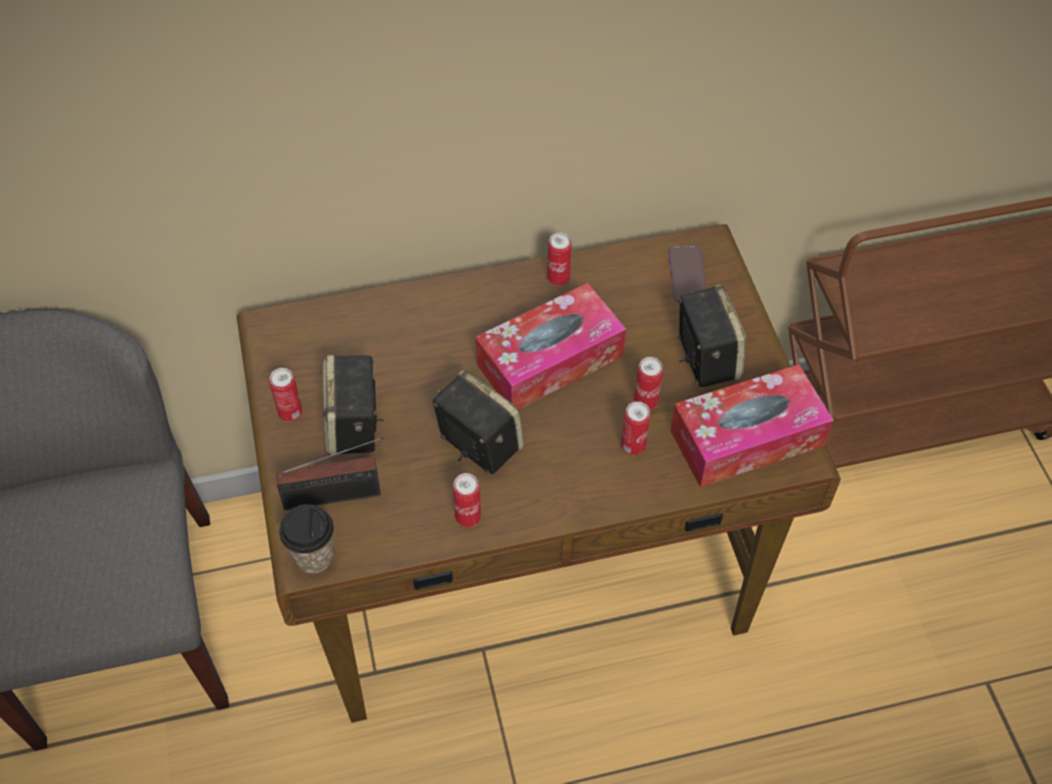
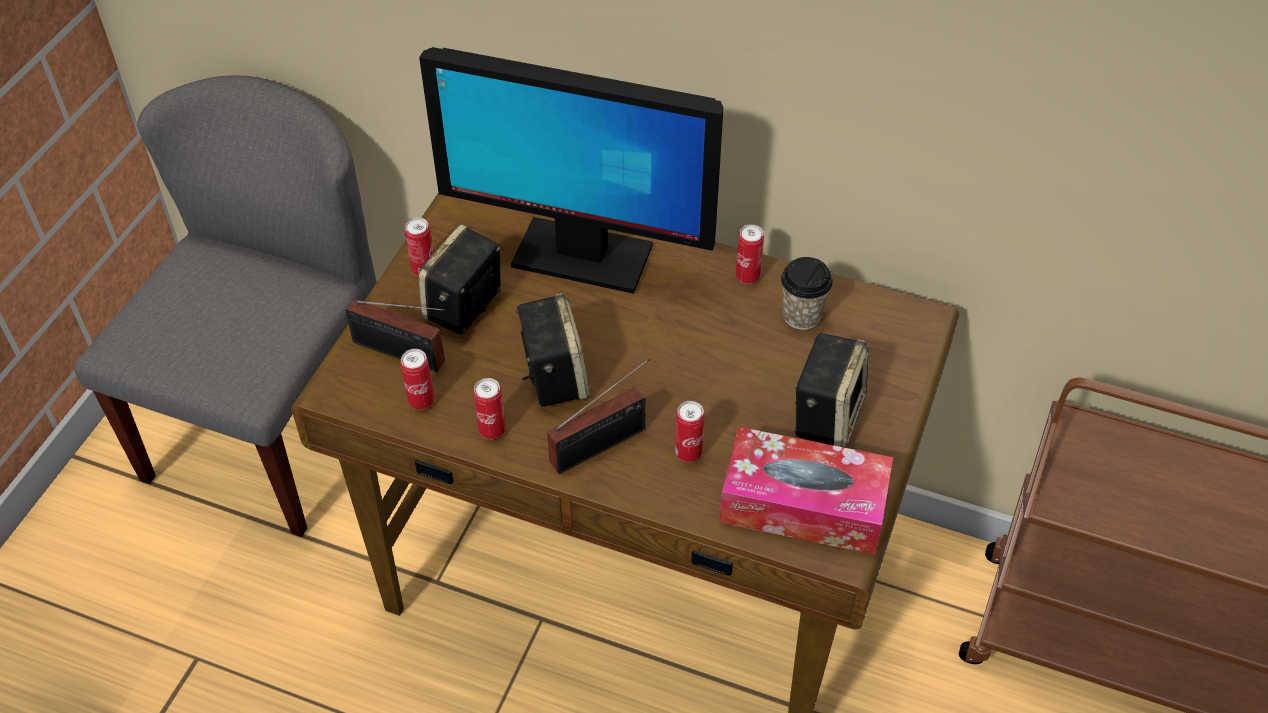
camera: 35 degrees right, 5 degrees down
(314, 556) = (344, 390): cup -> cup (802, 315)
(413, 330) = (581, 256): none -> monitor
(550, 360) = (678, 341): tissue box -> none
(564, 477) = (604, 444): none -> radio
(645, 402) = (734, 422): can -> can (421, 401)
(687, 274) = (875, 333): phone -> none

